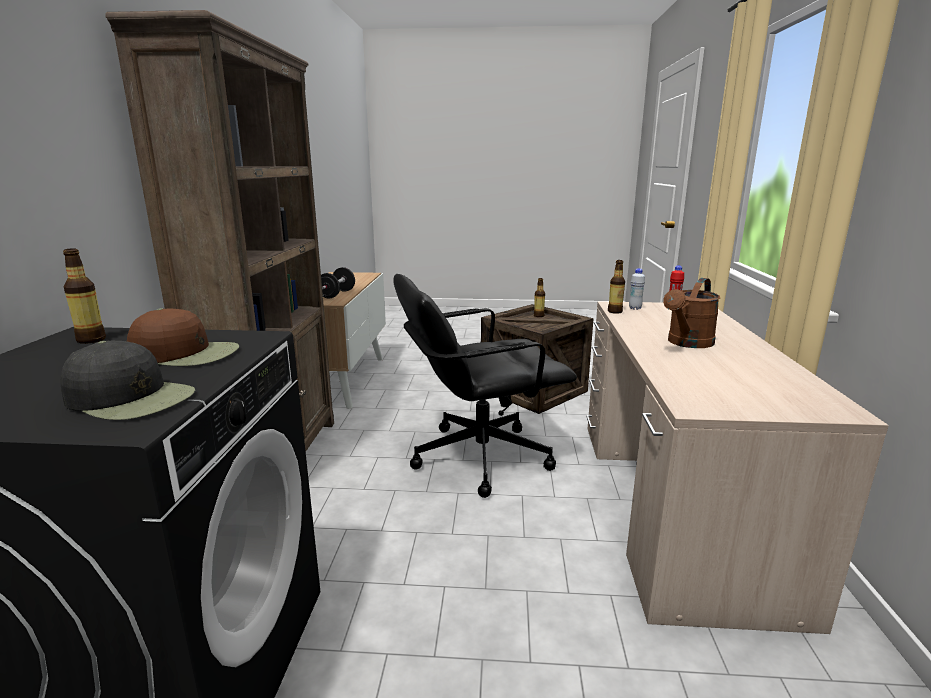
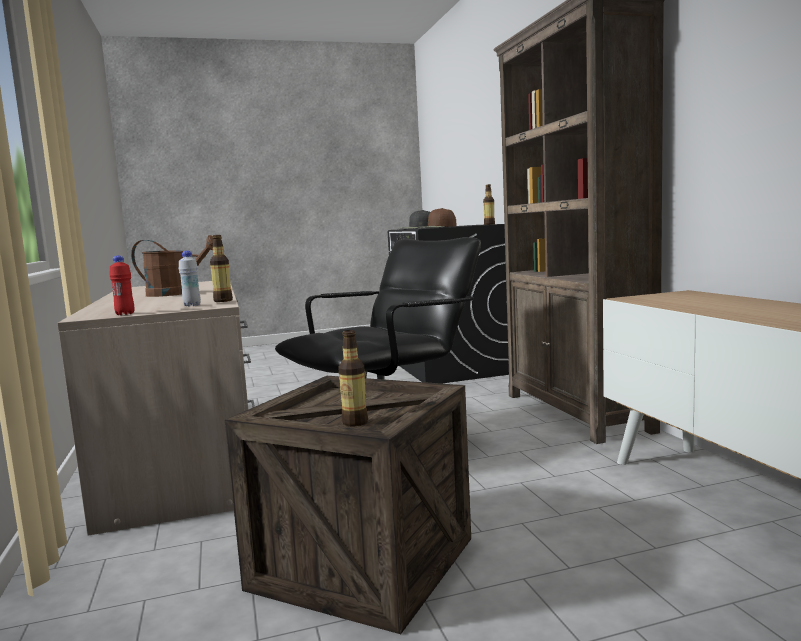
camera: 160 degrees right, 10 degrees down
(336, 294) = (676, 302): black dumbbell -> none
(687, 343) = (176, 293): brown watering can -> brown watering can turned 75 degrees clockwise

